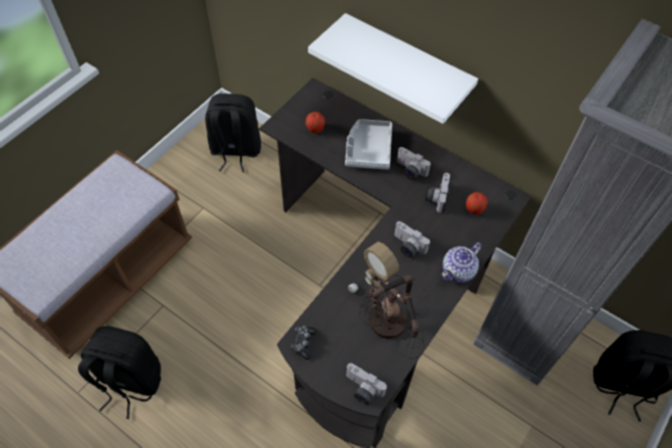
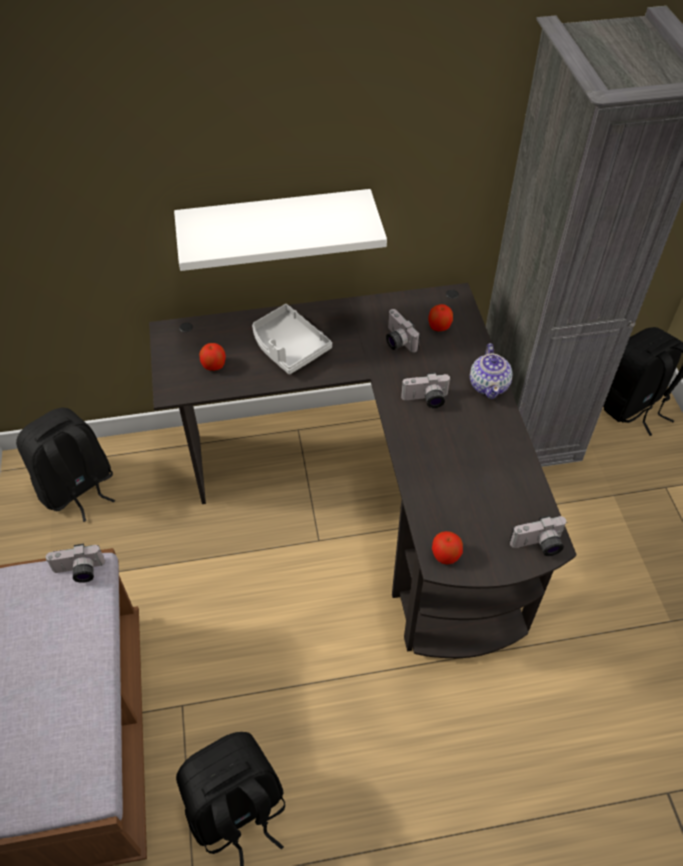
camera: 45 degrees left, 5 degrees down
(303, 343) = (445, 555): game controller -> apple
(387, 324) = (491, 476): table lamp -> none
(409, 170) = (347, 337): camera -> camera (79, 572)

